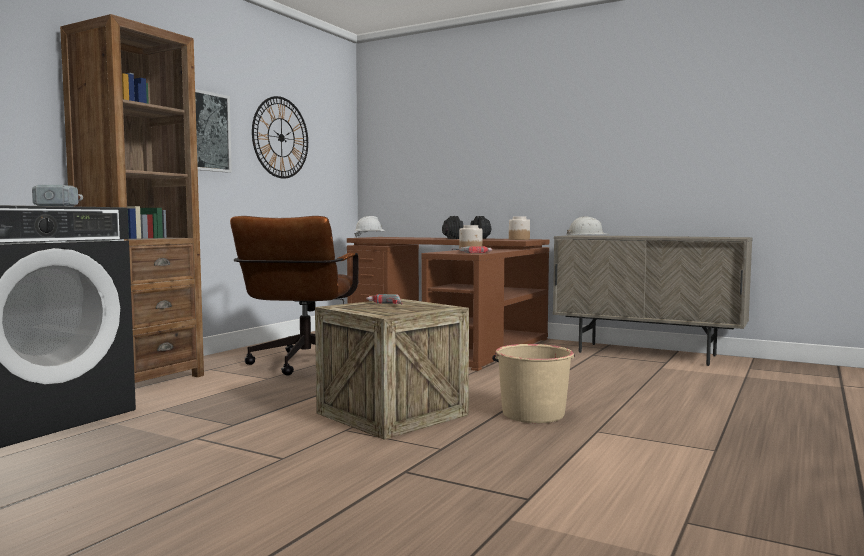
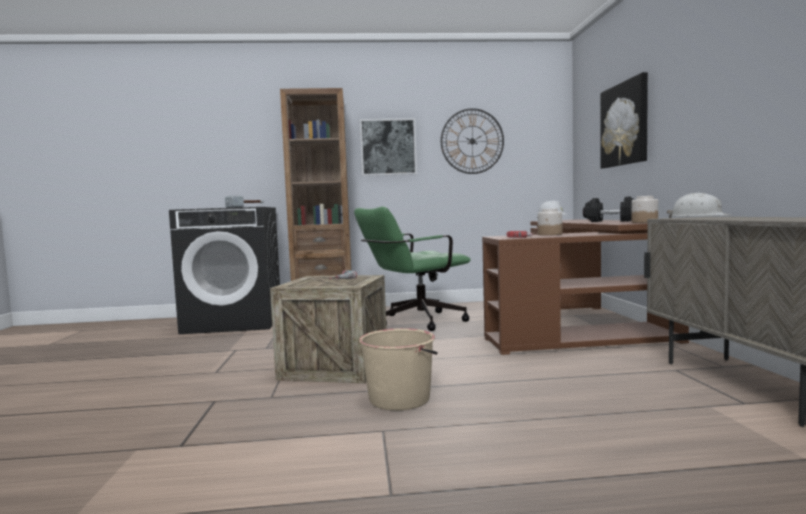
camera: 55 degrees right, 0 degrees up
(301, 365) = (413, 322): brown office chair -> green office chair
(453, 146) = (625, 124): none -> picture

